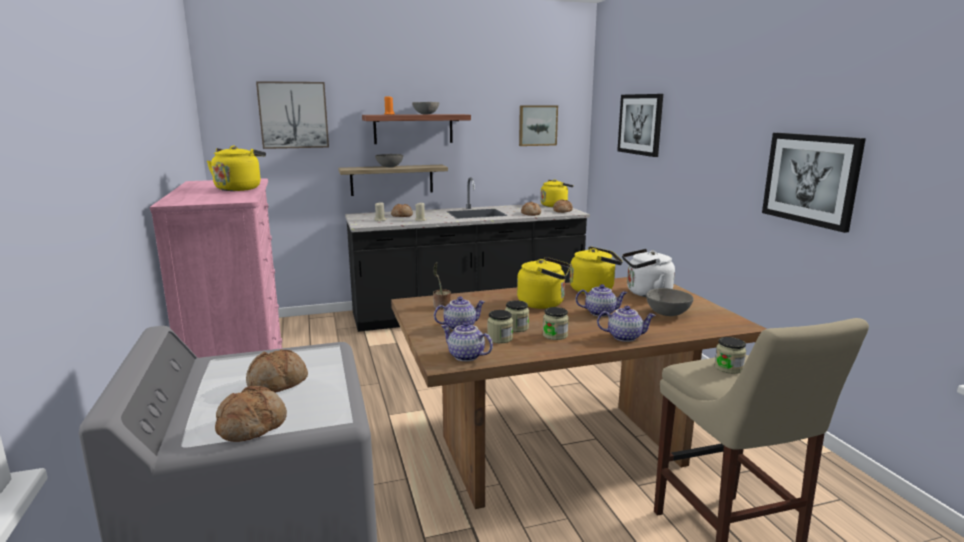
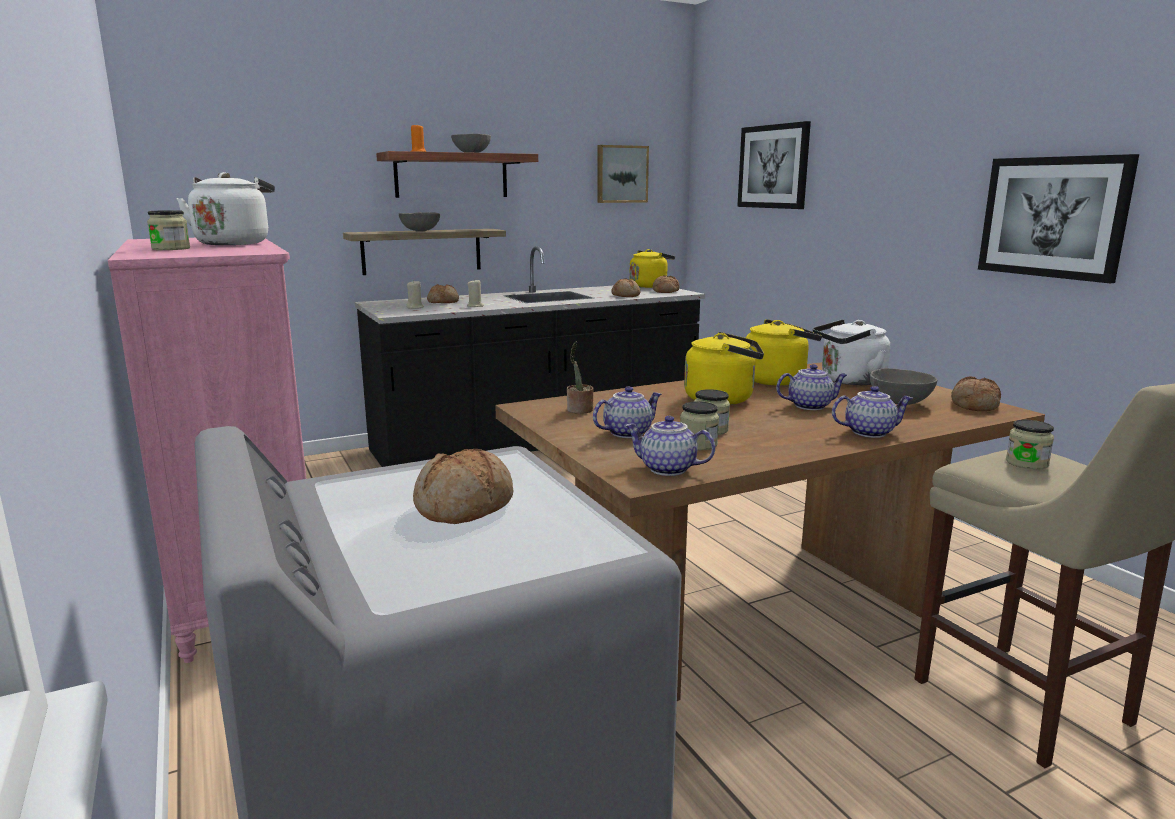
camera: 10 degrees left, 0 degrees up
(239, 188) = (234, 243): yellow kettle -> white kettle
(252, 425) = (478, 570): bread -> bread (973, 405)
(293, 115) = (272, 151): picture -> none
(555, 335) = (772, 436): jar -> jar (171, 249)

